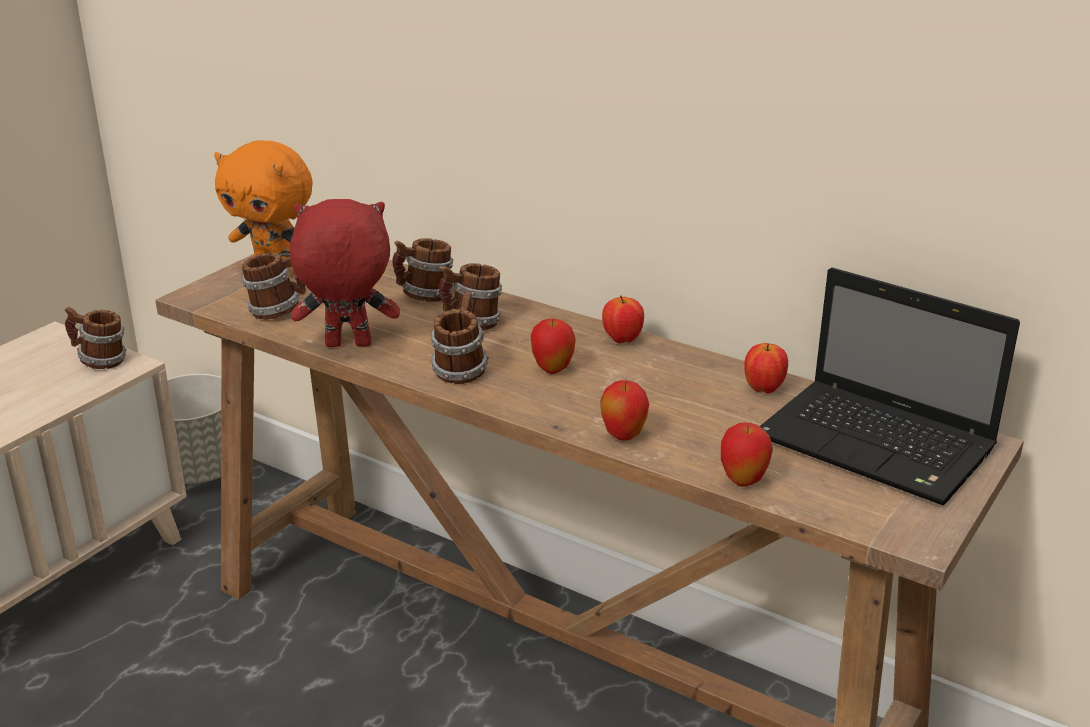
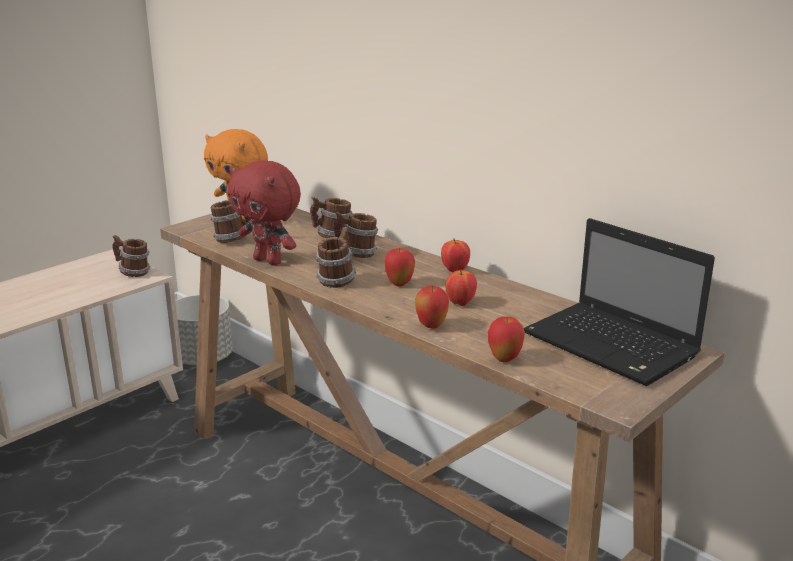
camera: 10 degrees right, 5 degrees down
(347, 346) = (269, 261): red plush toy -> red plush toy turned 150 degrees counterclockwise
(763, 389) = (542, 306): apple -> apple (460, 303)

